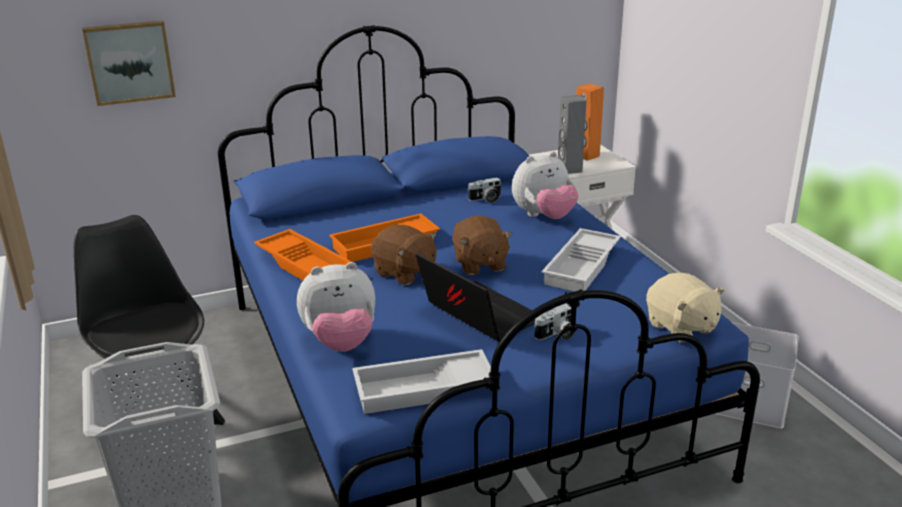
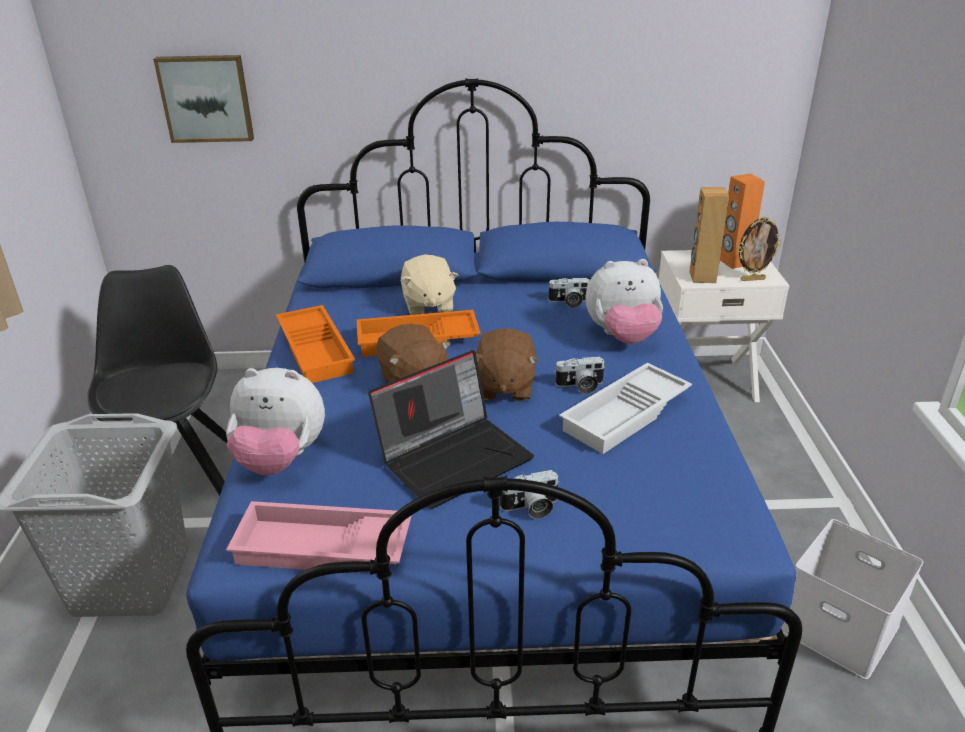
camera: 20 degrees right, 5 degrees up
(423, 390) = (321, 549): white tray -> pink tray
(477, 315) = (455, 457): laptop -> laptop turned 75 degrees clockwise
(536, 254) = (580, 386): none -> camera
(569, 169) = (702, 277): grey speaker -> brown speaker
(607, 166) = (752, 279): none -> picture frame
(681, 327) = (700, 536): beige plush toy -> beige plush toy (428, 305)

